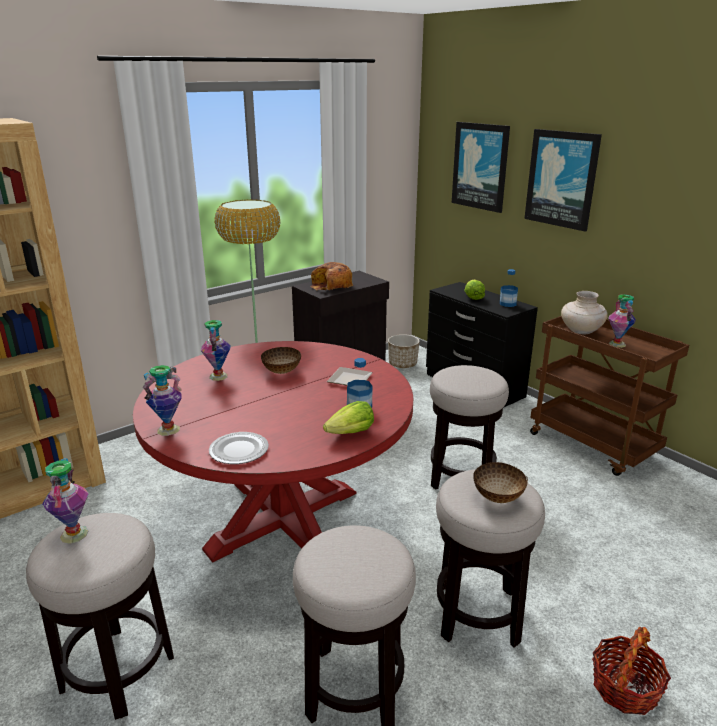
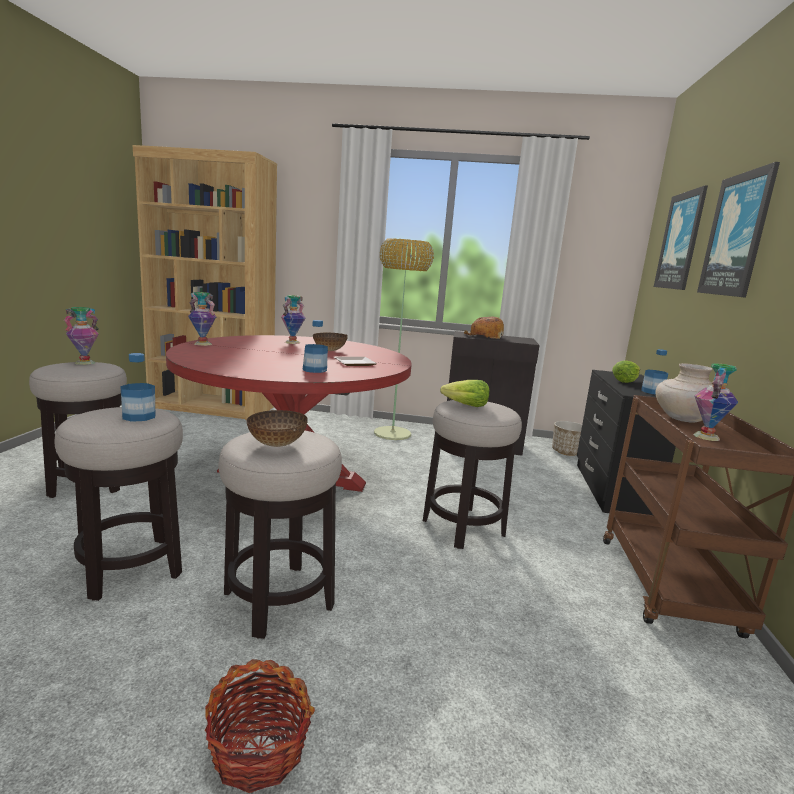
camera: 45 degrees right, 10 degrees down
(239, 450) = (200, 356): plate -> none
(351, 433) = (270, 372): lettuce -> lettuce (465, 405)
(363, 546) = (139, 416): none -> bottle

